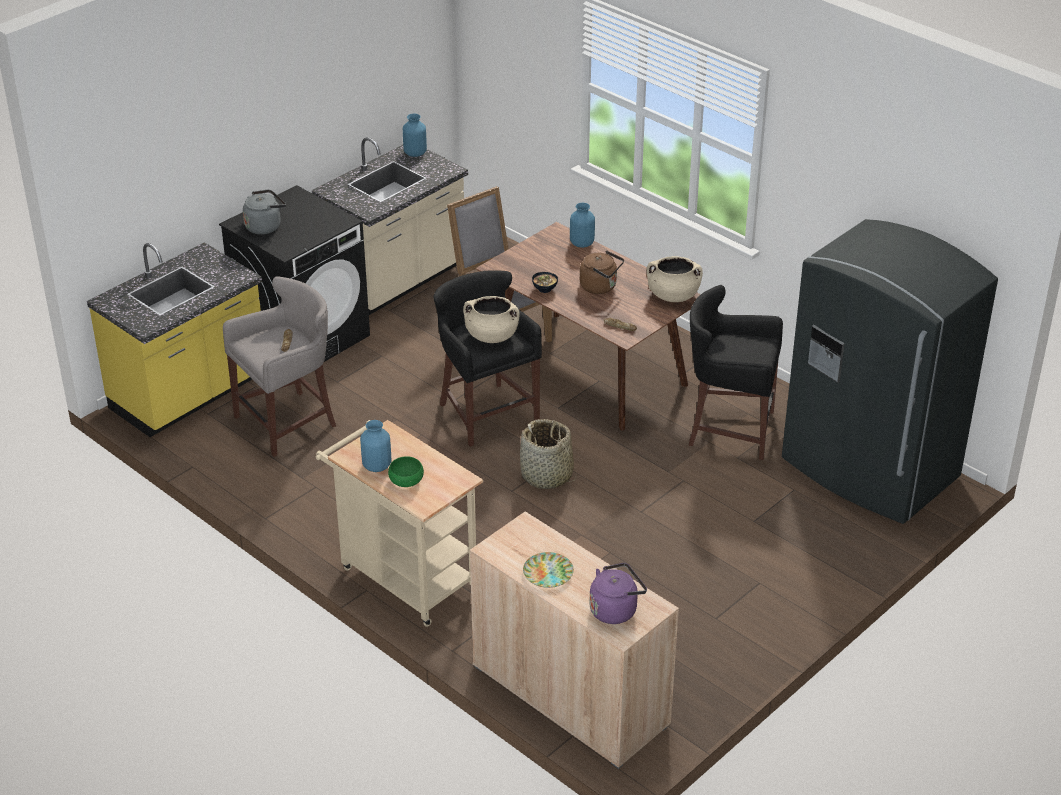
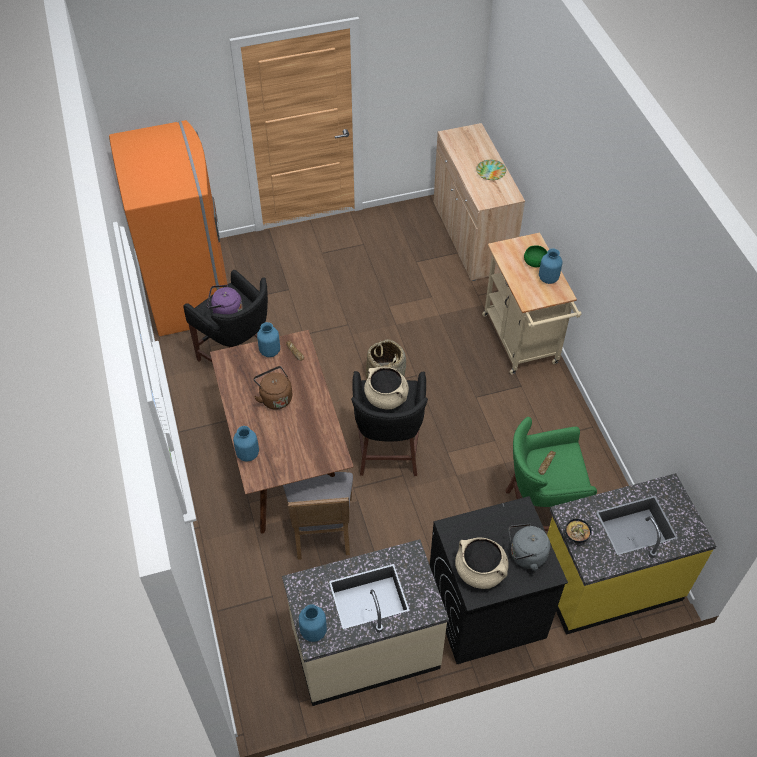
camera: 150 degrees left, 15 degrees up
(289, 421) = (539, 512): grey stool -> green stool
(544, 289) = (318, 415): bowl -> bowl (576, 536)
(615, 609) = (470, 141): purple kettle -> purple kettle (226, 313)
(646, 318) = (269, 351): none -> blue vase
(673, 296) = (231, 364): beige cooking pot -> beige cooking pot (480, 571)
(868, 470) = (189, 292): grey fridge -> orange fridge

